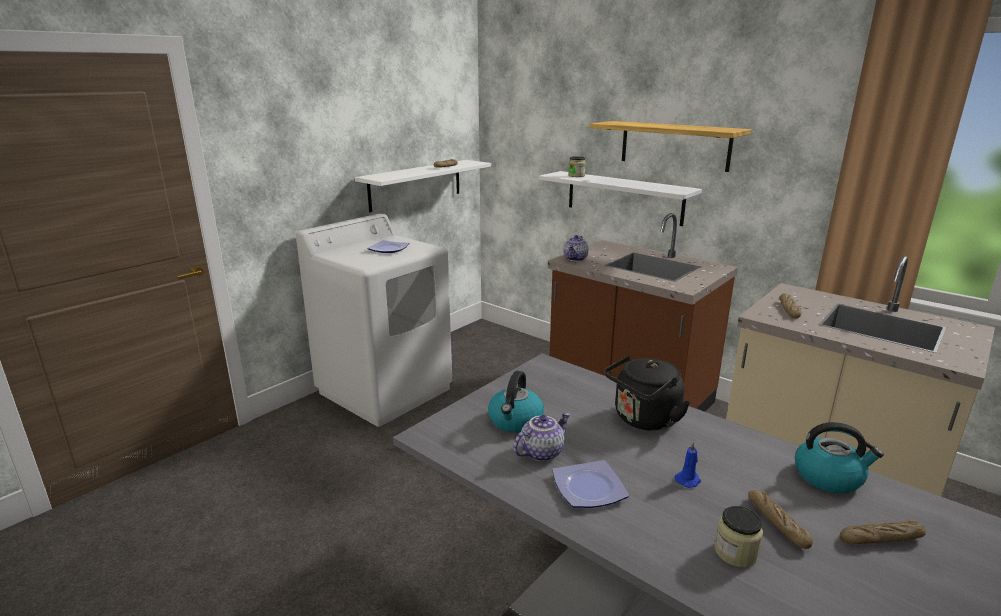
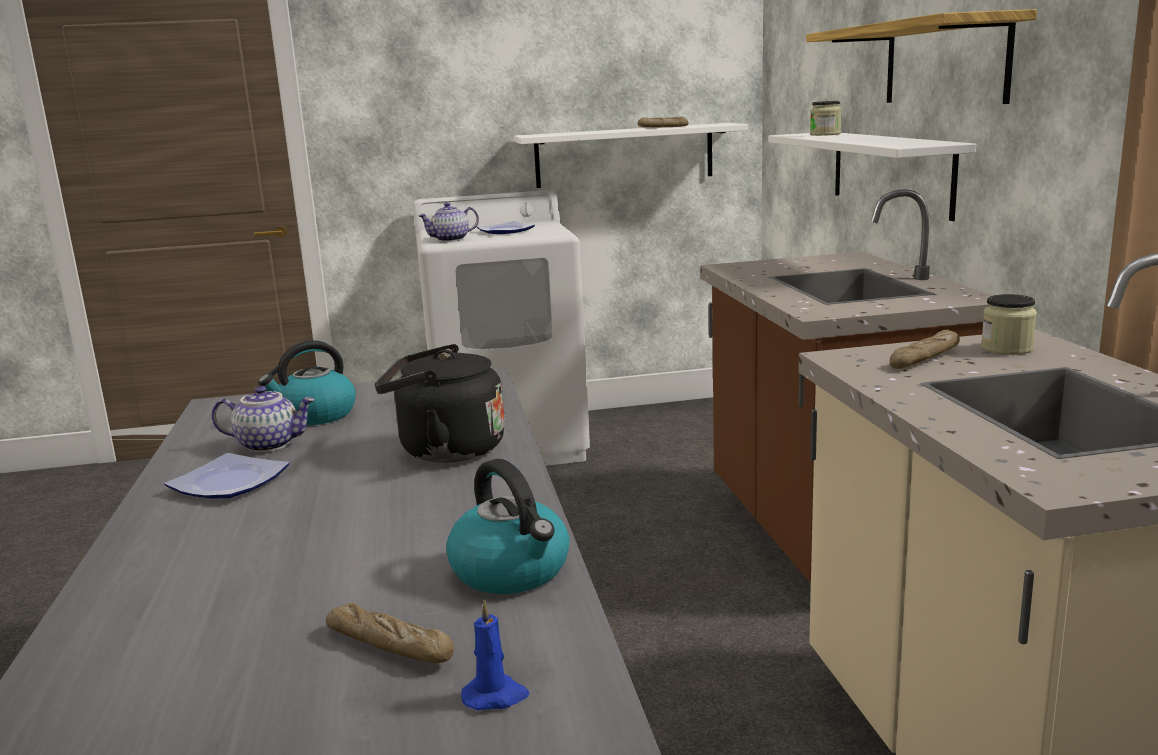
camera: 40 degrees right, 5 degrees down
(576, 259) = (746, 267): teapot -> teapot (450, 240)
(688, 480) = (338, 511): blue candle -> blue candle (495, 696)
(735, 552) = (206, 581): jar -> jar (1006, 348)
(777, 523) = (317, 580): bread -> none

